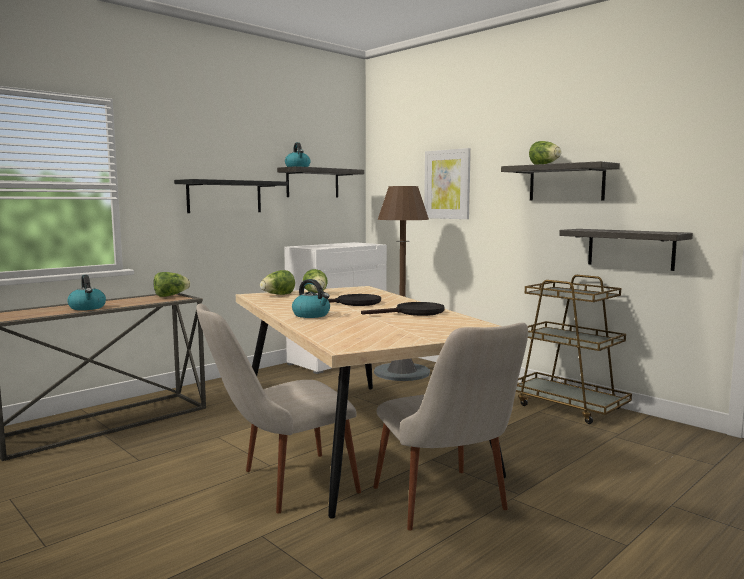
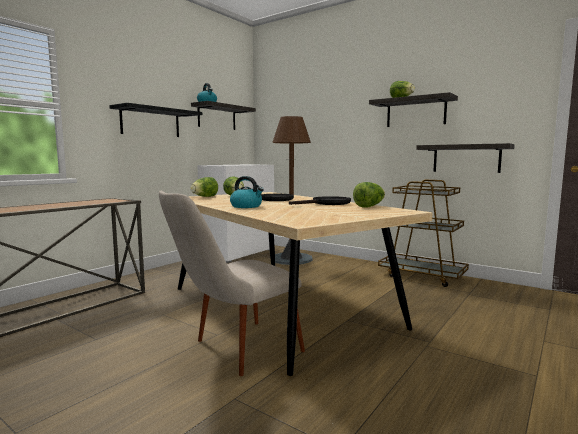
camera: 10 degrees left, 0 degrees up
(87, 308) = (38, 207): kettle -> none
(171, 295) = (111, 199): lettuce -> lettuce (369, 206)
(447, 184) = (320, 118): picture -> none
(449, 508) = (383, 358): beige chair -> none

